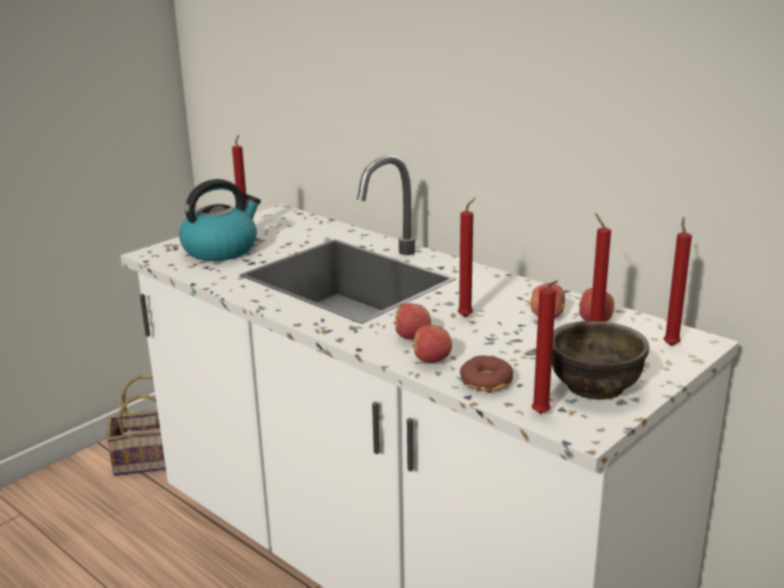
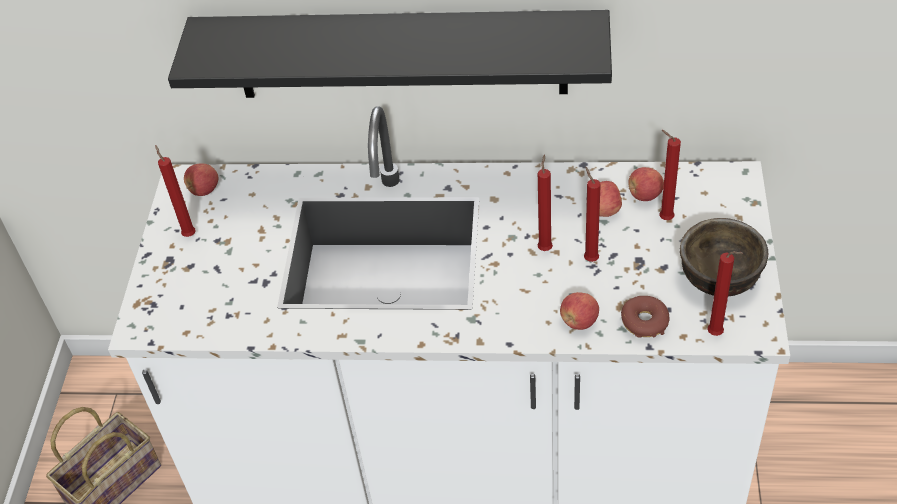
camera: 35 degrees left, 25 degrees up
(221, 249) = (206, 279): kettle -> none
(412, 337) = (533, 302): apple -> apple (204, 190)
(442, 131) = (400, 54): none -> black shelf
(670, 344) = (722, 193): red candle -> red candle (589, 258)

